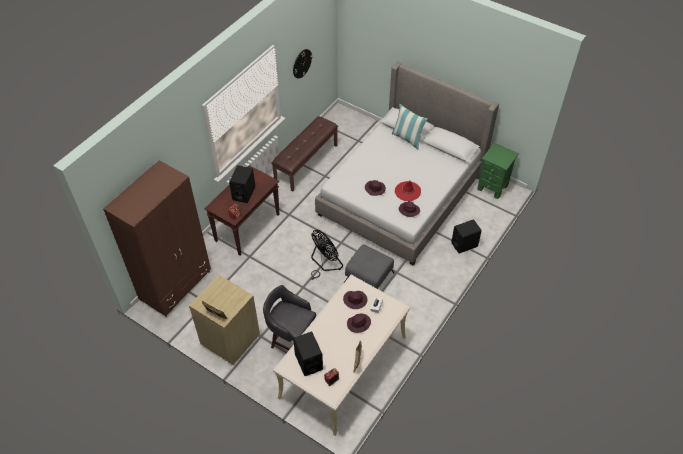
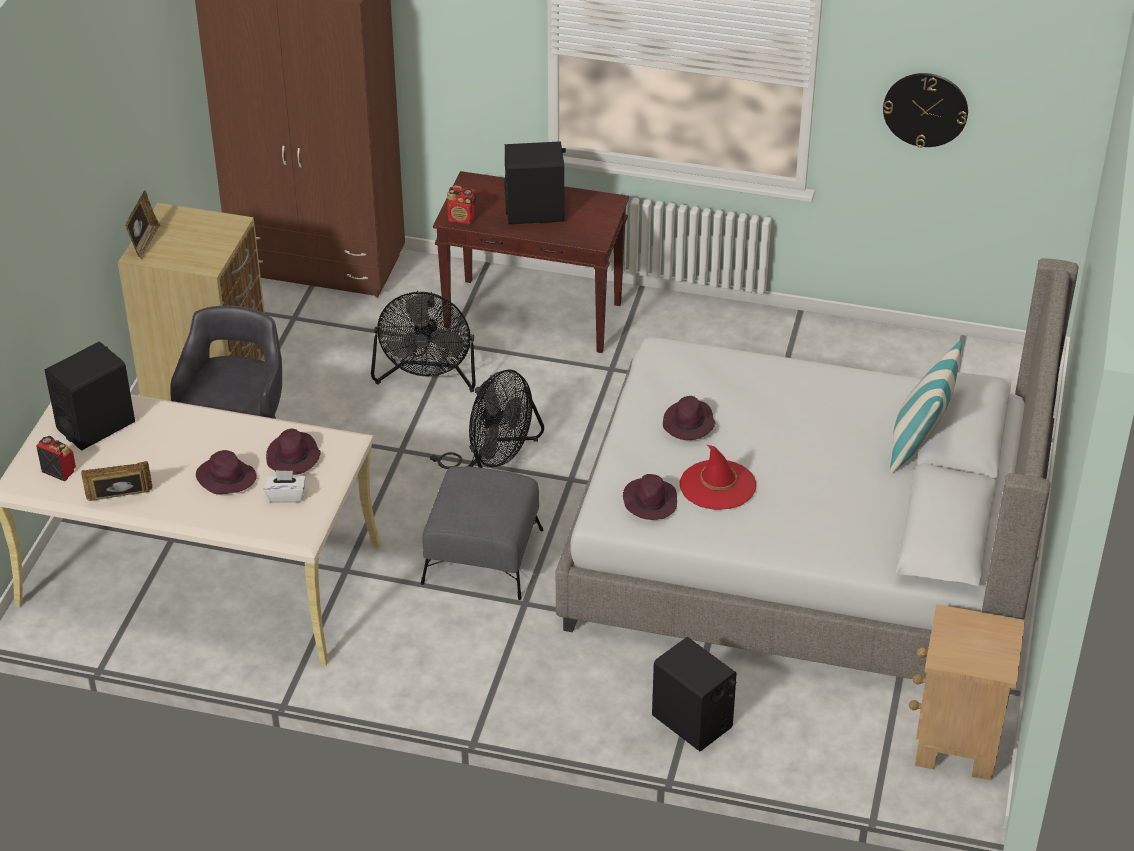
camera: 70 degrees right, 10 degrees down
(263, 269) = (424, 374): none -> black fan
(306, 163) = (800, 351): brown bench -> none
(492, 187) = (955, 744): green nightstand -> beige nightstand

